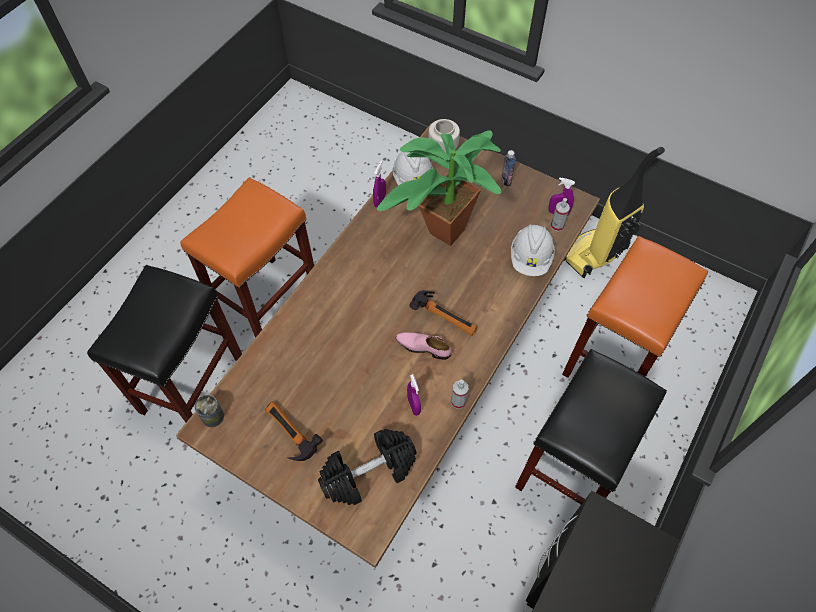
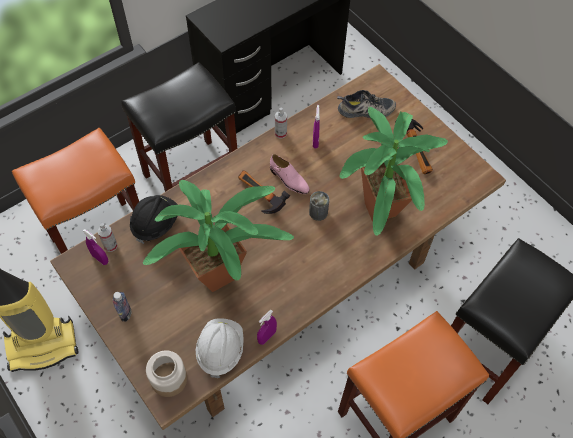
camera: 160 degrees left, 0 degrees up
(213, 416) = (474, 183): can -> can (318, 212)
(313, 339) = (379, 216): none -> potted plant
(368, 473) = (365, 111): black dumbbell -> shoe
(530, 258) = (155, 223): white hard hat -> black hard hat

